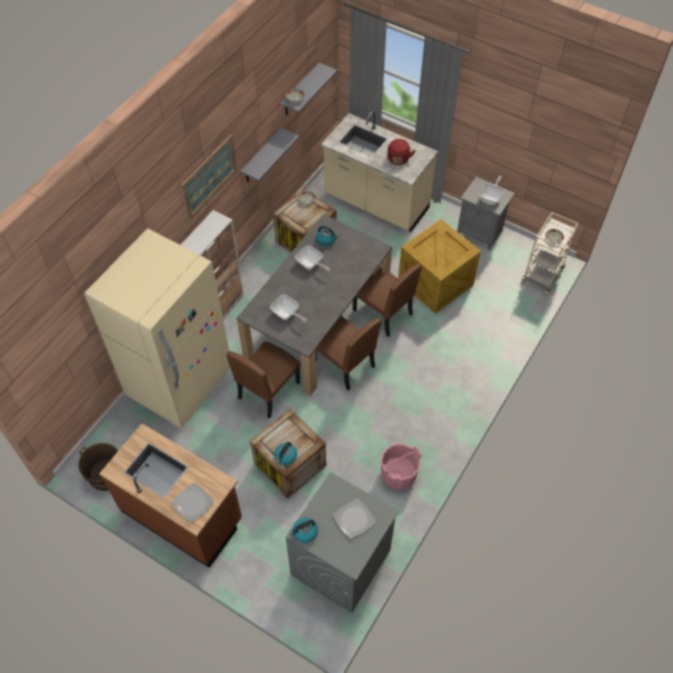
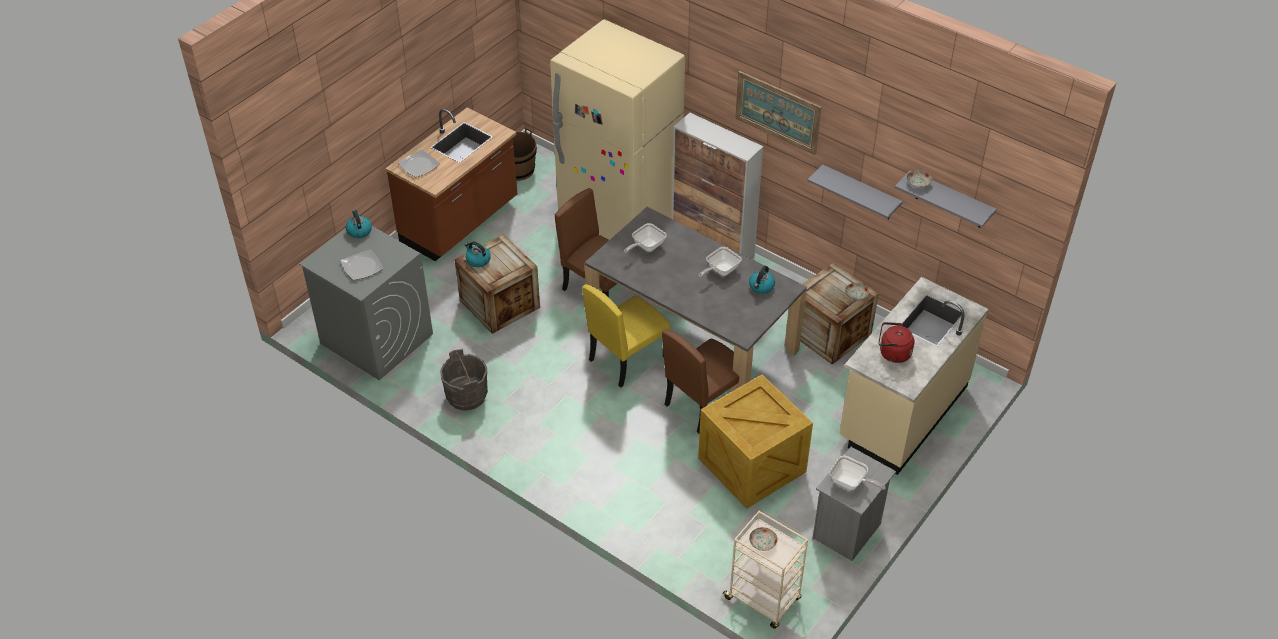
camera: 95 degrees right, 10 degrees down
(343, 364) = (627, 358): brown chair -> yellow chair
(398, 475) = (466, 396): pink bucket -> grey bucket

